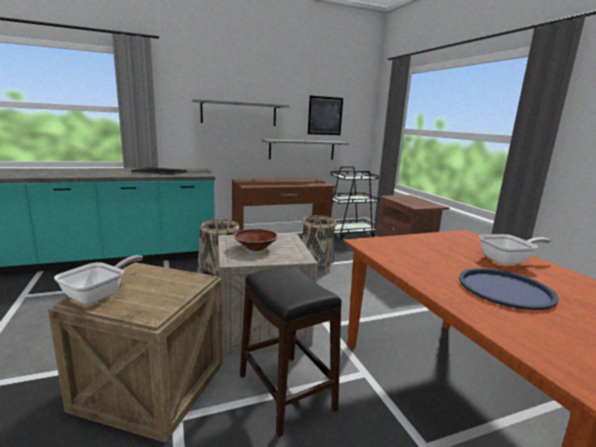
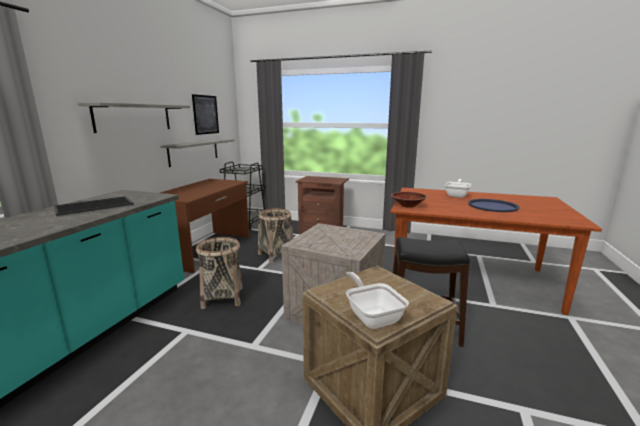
camera: 50 degrees left, 0 degrees up
(256, 248) = (333, 241): brown bowl -> brown bowl (408, 205)

